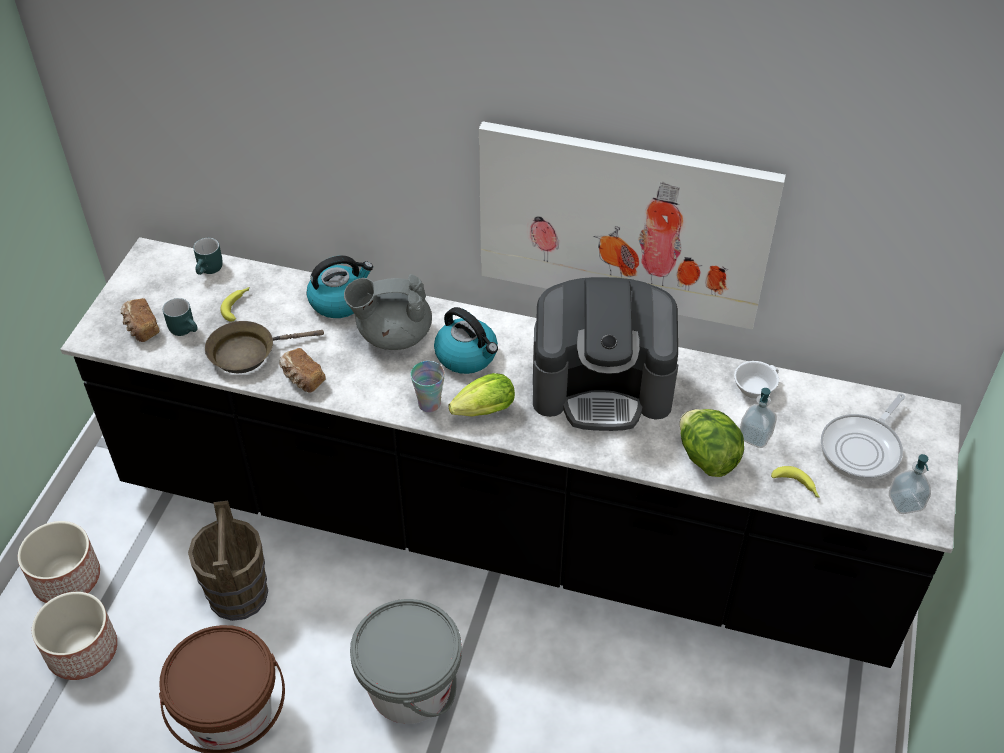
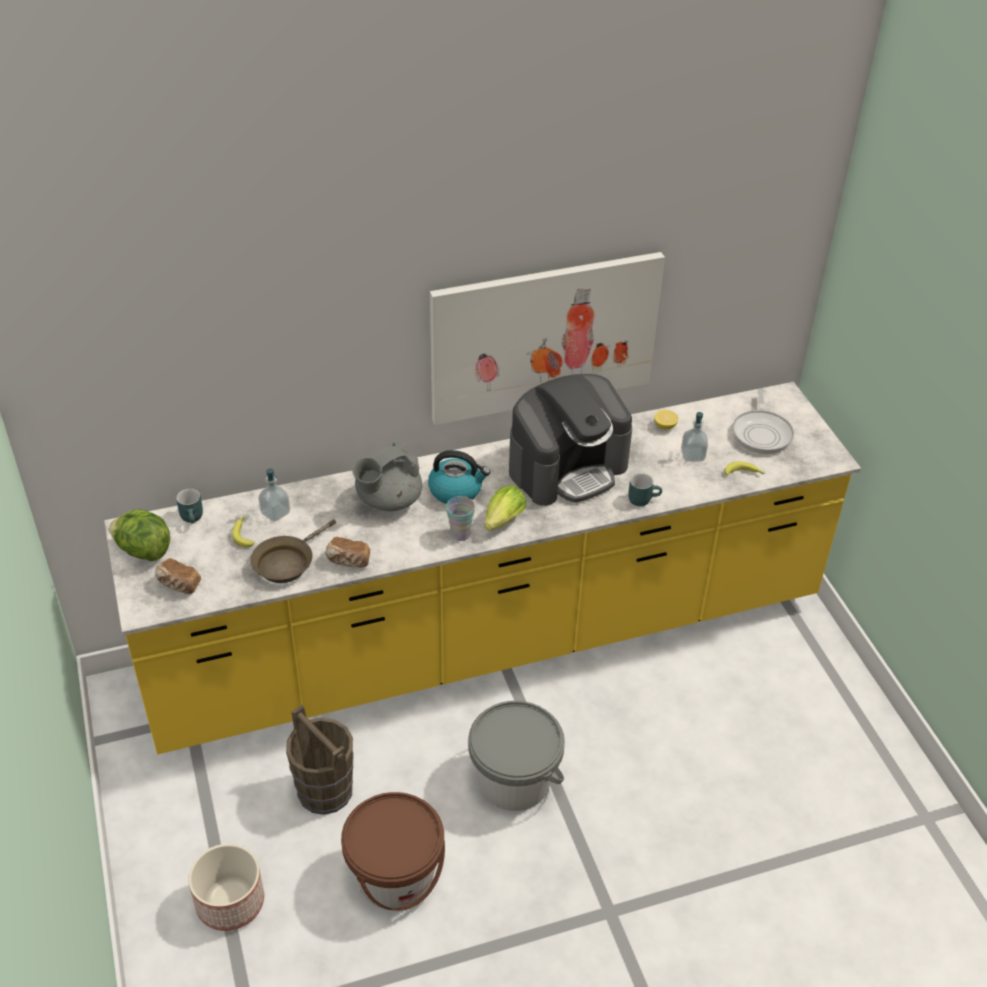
camera: 35 degrees left, 5 degrees down
(67, 577) = (164, 857): planter -> none
(186, 328) = (217, 568): turquoise mug -> turquoise mug (643, 498)
(340, 300) = (323, 495): kettle -> none
(502, 531) = (489, 642): black counter -> yellow counter
(706, 457) = (675, 482): lettuce -> lettuce (143, 551)
(753, 388) = (665, 426): white cup -> lemon
(905, 502) = (813, 453): soap dispenser -> soap dispenser (275, 513)

